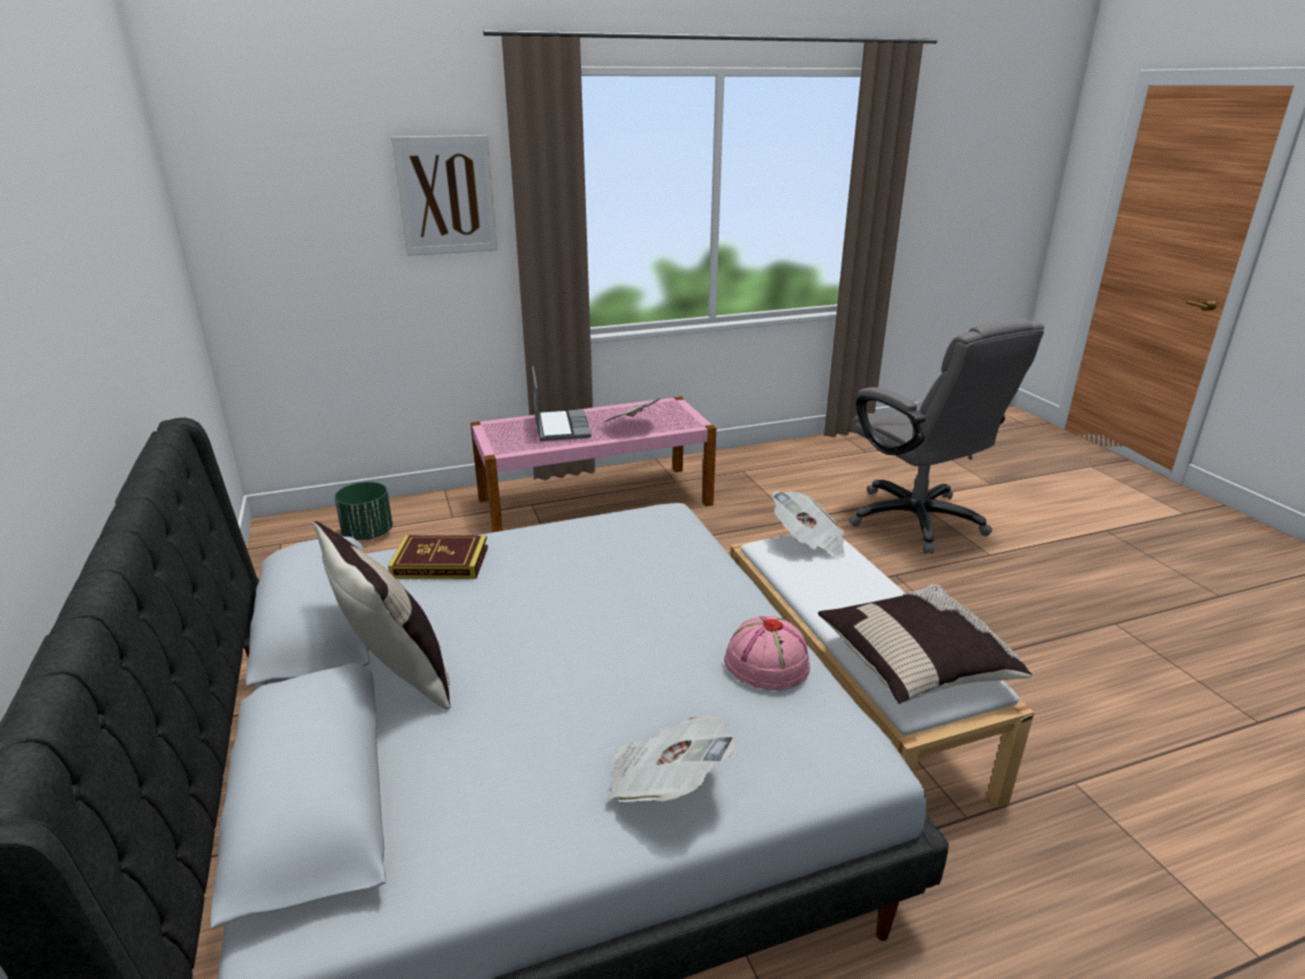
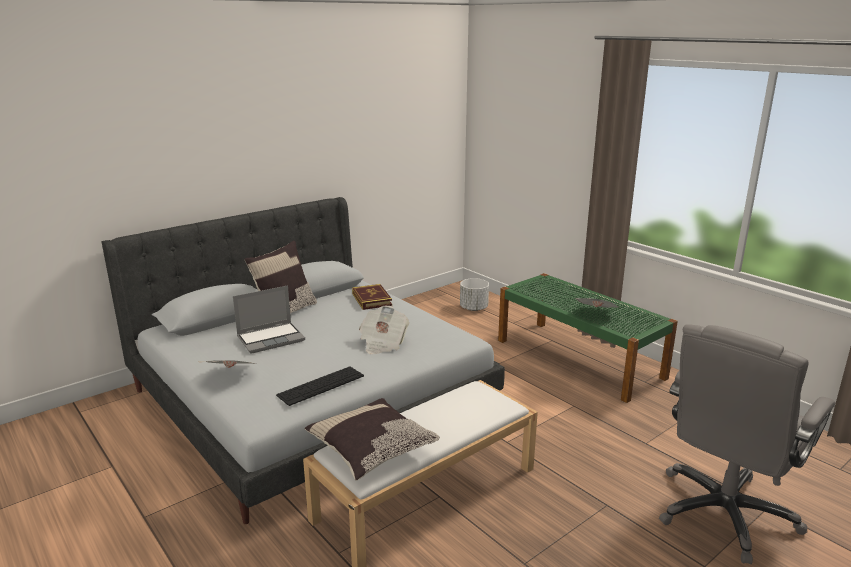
camera: 70 degrees right, 5 degrees down
(368, 534) = (474, 308): green planter -> white planter
(446, 195) = (571, 132): picture -> none
(560, 427) = (567, 295): laptop -> laptop (271, 338)
(594, 501) = (579, 358): pink bench -> green bench
(766, 663) = (321, 385): pink hat -> keyboard
(809, 542) = (493, 400): newspaper -> newspaper (383, 343)

